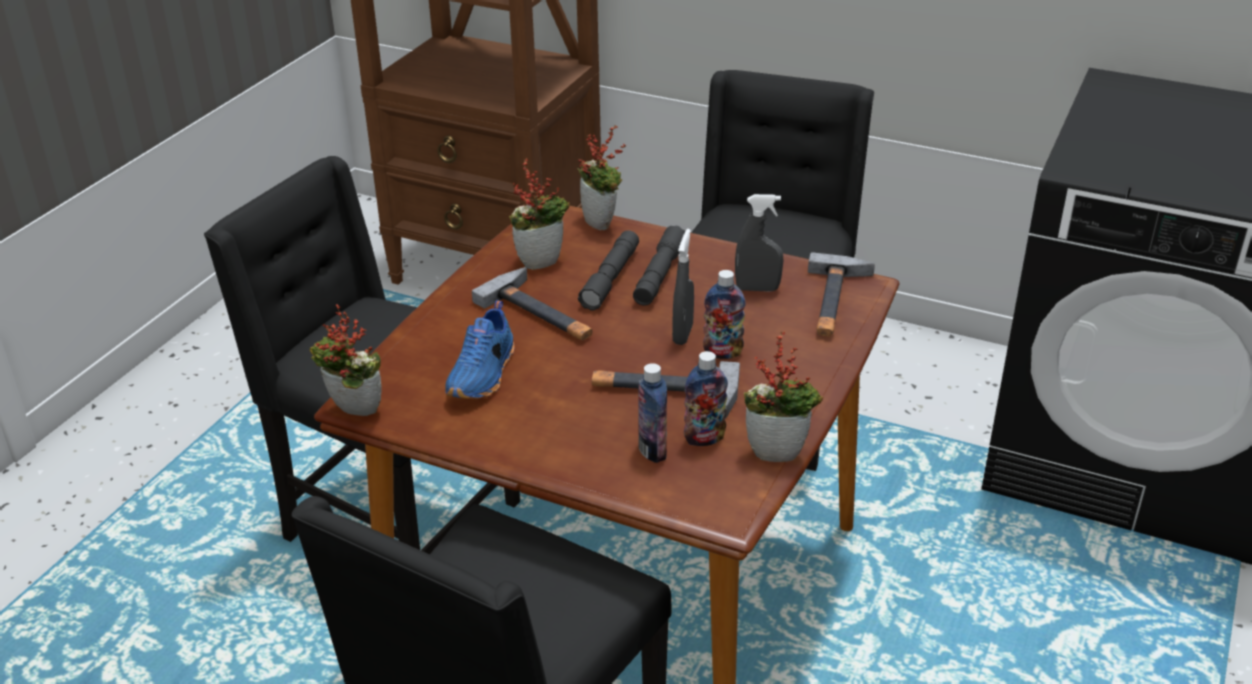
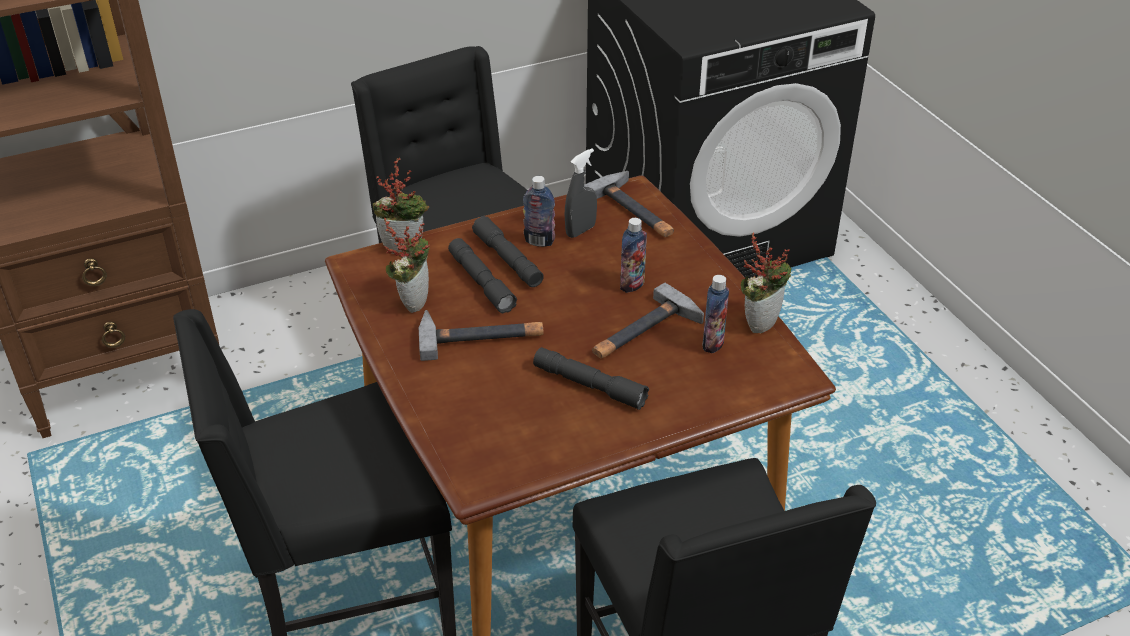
camera: 50 degrees left, 5 degrees up
(352, 413) = (485, 493): potted plant -> none
(484, 375) = (521, 402): blue shoe -> none
(551, 398) = (589, 385): none -> grey flashlight
(652, 451) = (700, 372): bottle -> bottle (539, 241)
(682, 334) = (590, 289): grey spray bottle -> none

